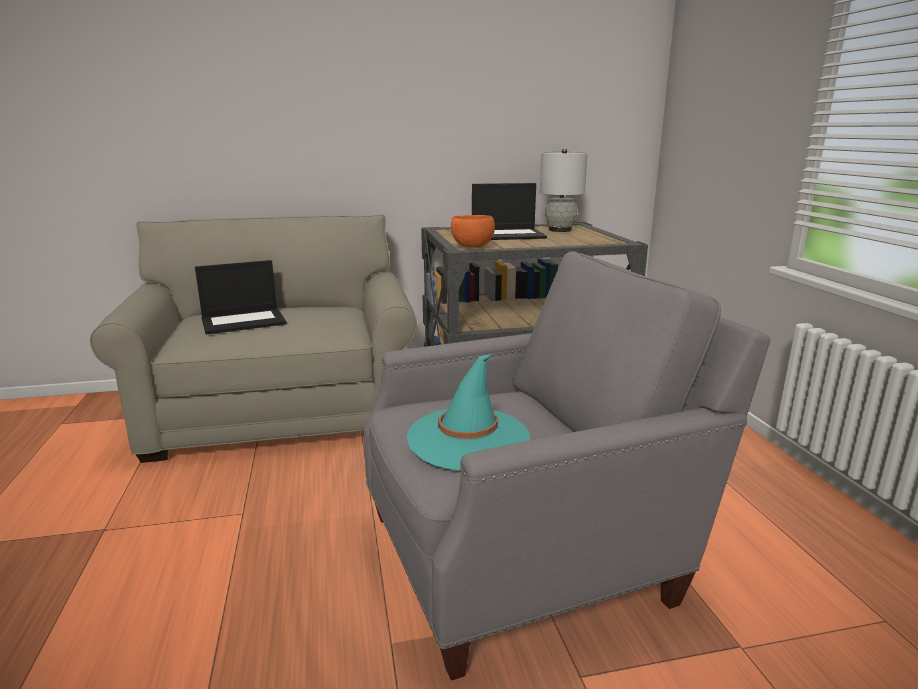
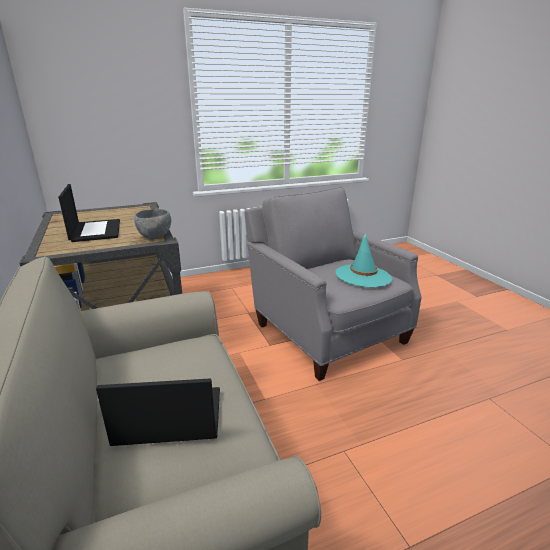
camera: 100 degrees left, 5 degrees up
(244, 321) = (168, 418): laptop -> laptop turned 60 degrees counterclockwise
(473, 247) = (155, 237): orange bowl -> grey bowl
(559, 230) = (79, 218): white table lamp -> none

